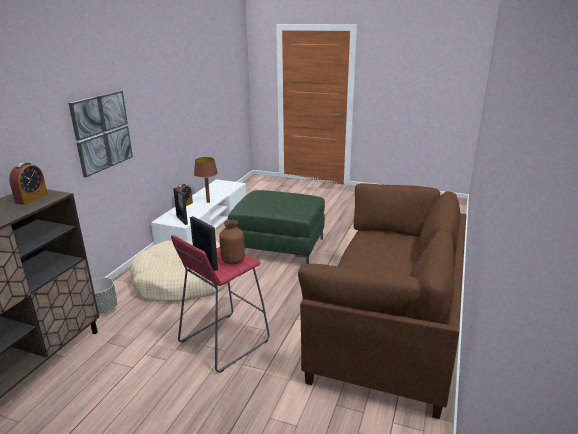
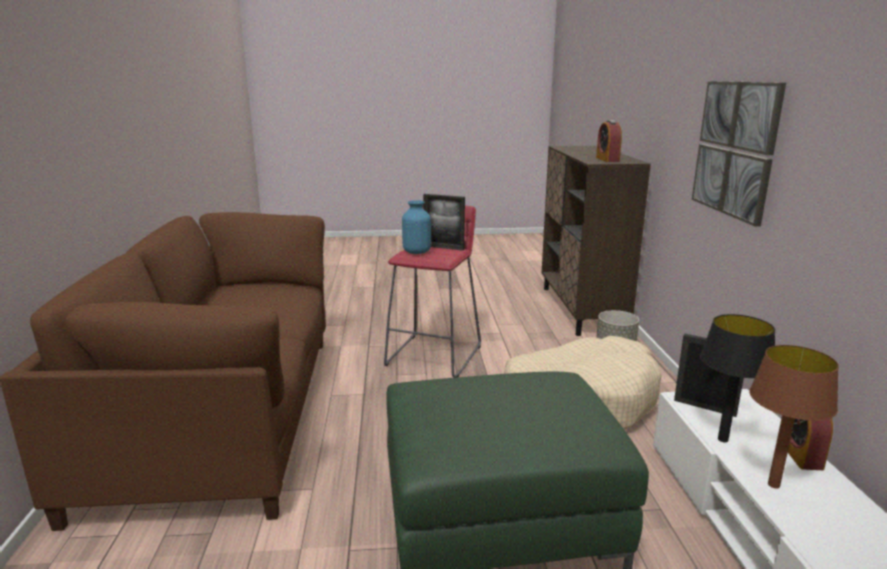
camera: 155 degrees right, 5 degrees down
(198, 212) = (723, 439): none -> black table lamp
(233, 261) = (416, 252): brown vase -> blue vase

